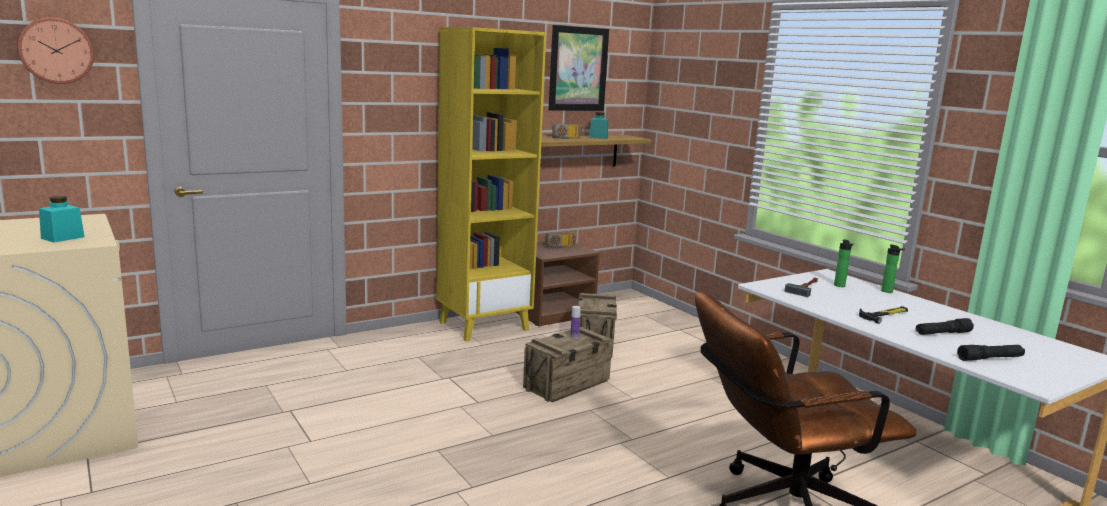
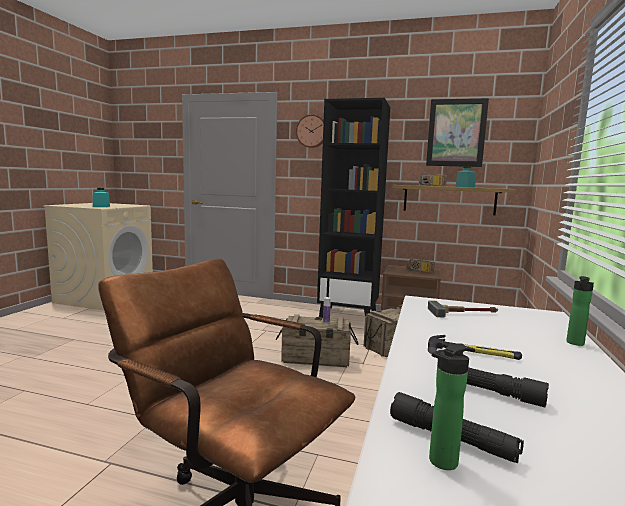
camera: 50 degrees right, 5 degrees down
(56, 50) = (155, 133): wall clock -> wall clock (312, 131)
(484, 325) = (348, 315): yellow bookcase -> black bookcase
(840, 286) = (519, 323): bottle -> bottle (440, 463)

